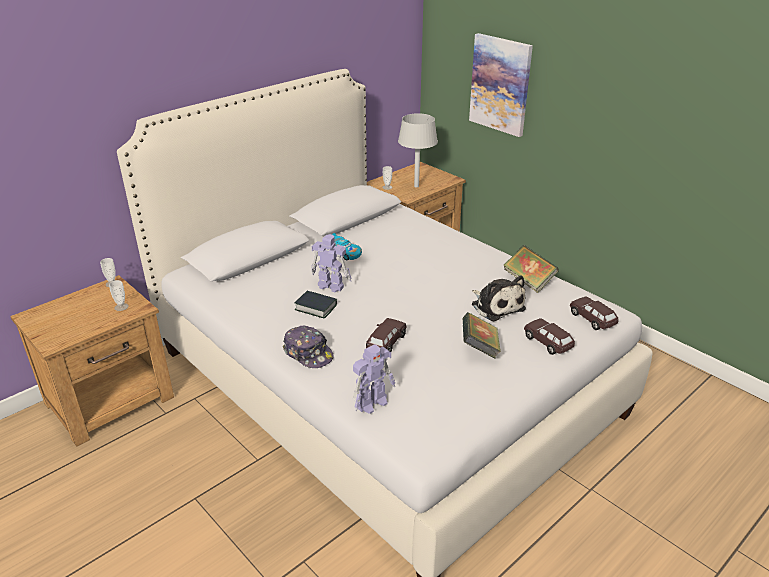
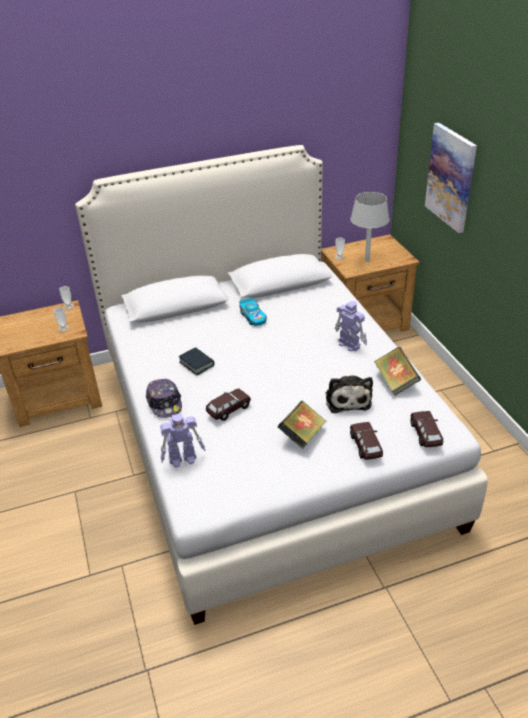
camera: 25 degrees right, 5 degrees up
(330, 286) = (221, 346): toy robot -> toy robot (349, 344)

